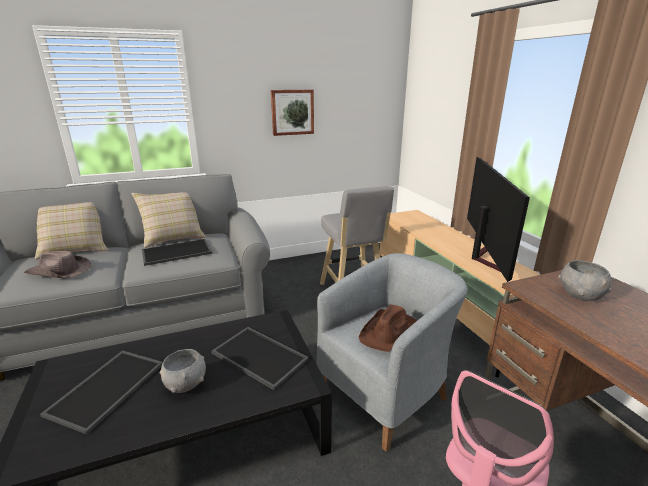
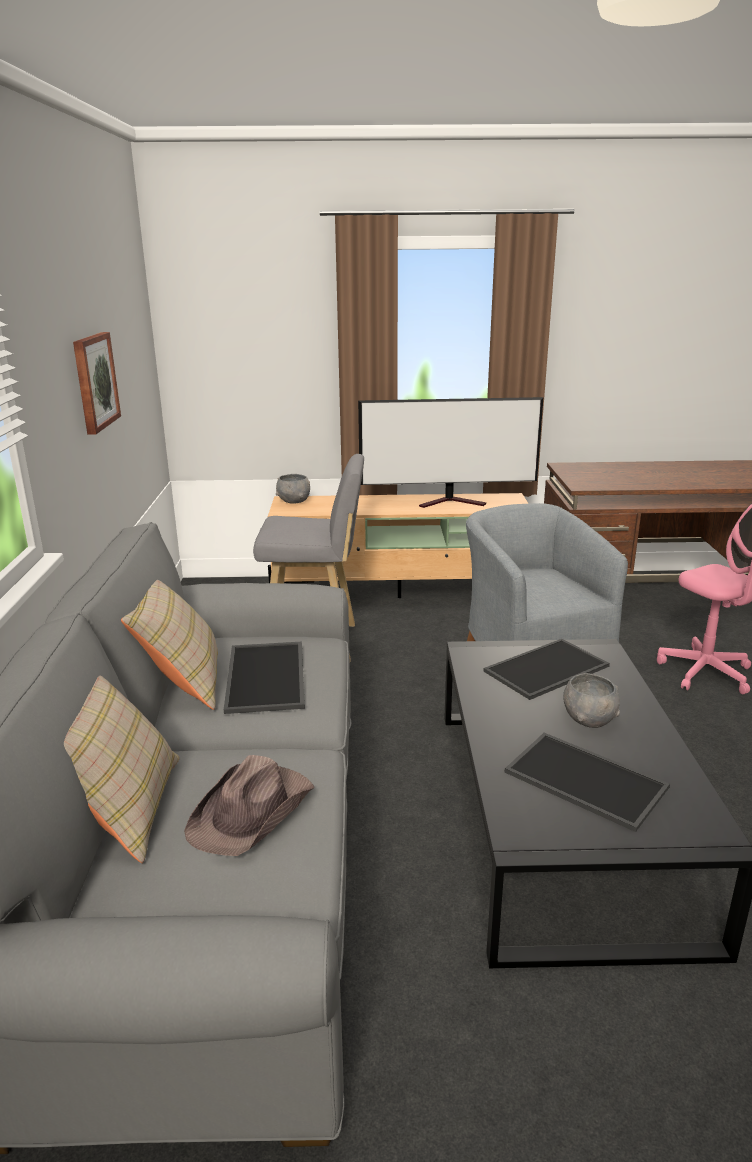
camera: 70 degrees left, 0 degrees up
(391, 332) = (550, 583): brown hat -> none
(482, 258) = (452, 502): television -> television turned 150 degrees clockwise
(580, 295) = (600, 476): grey bowl -> grey bowl (293, 501)

